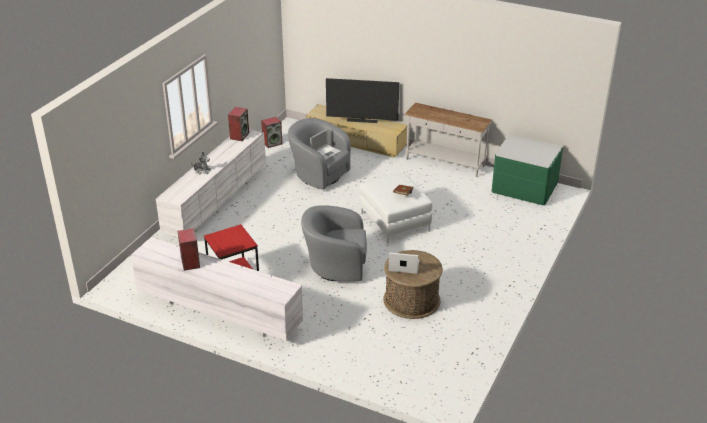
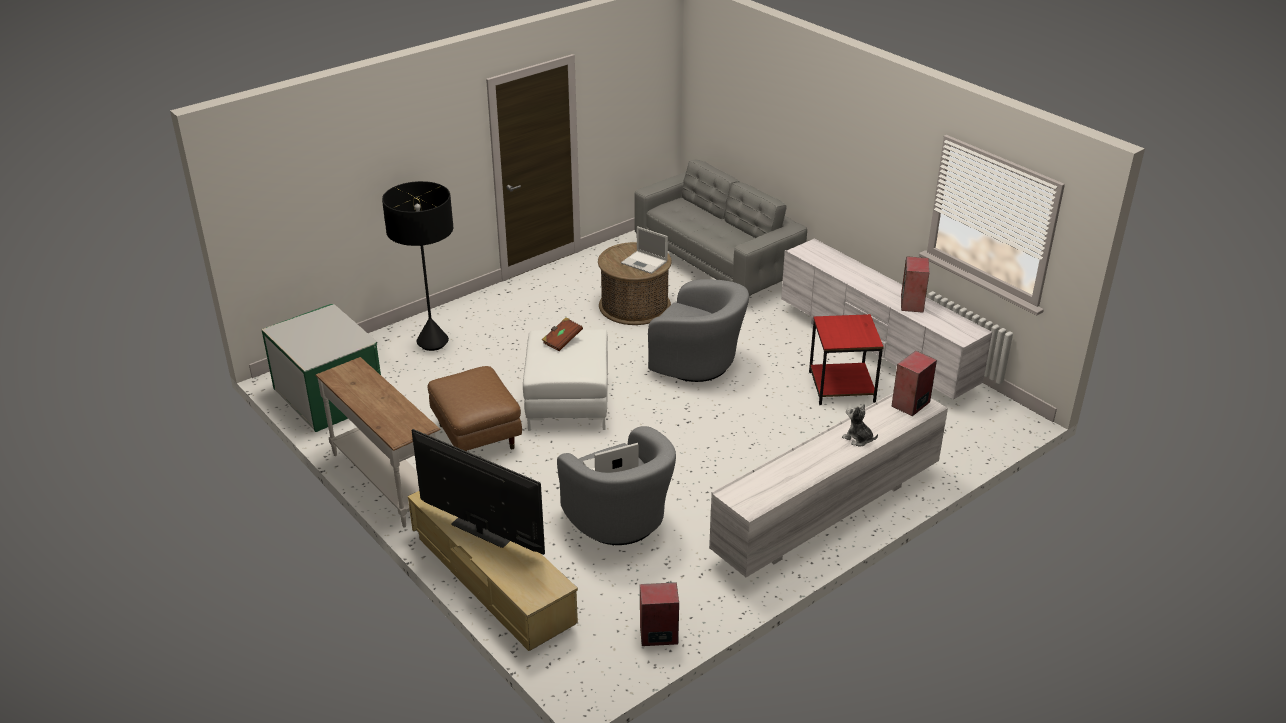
camera: 155 degrees left, 0 degrees up
(239, 136) = (762, 498): speaker -> speaker (911, 404)
(379, 361) = (717, 264): none -> grey sofa
(425, 192) = (476, 436): none -> brown ottoman
(511, 234) = (433, 344): none -> black floor lamp

